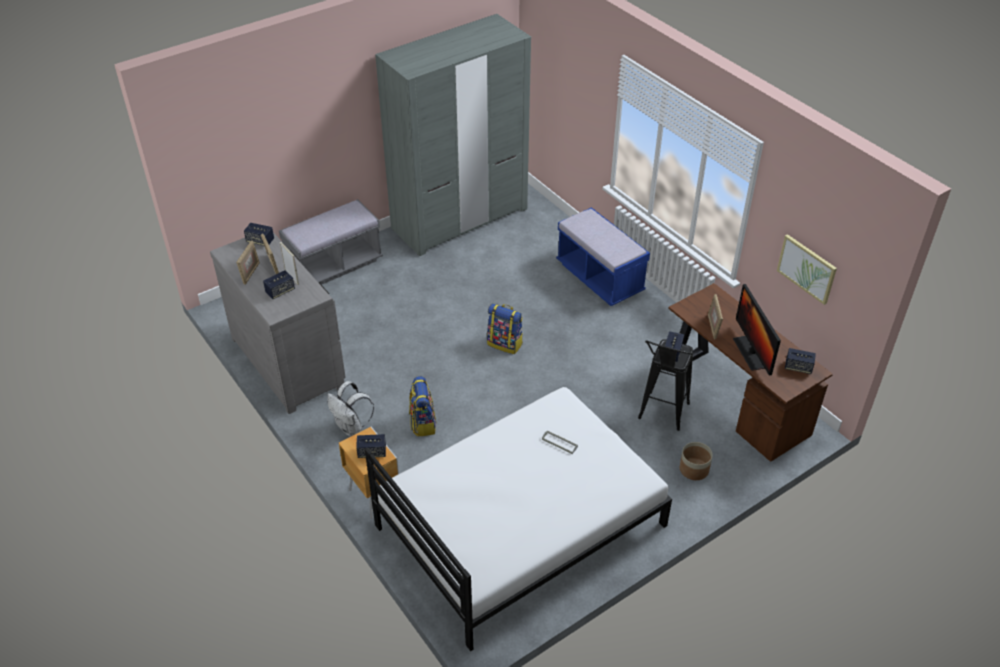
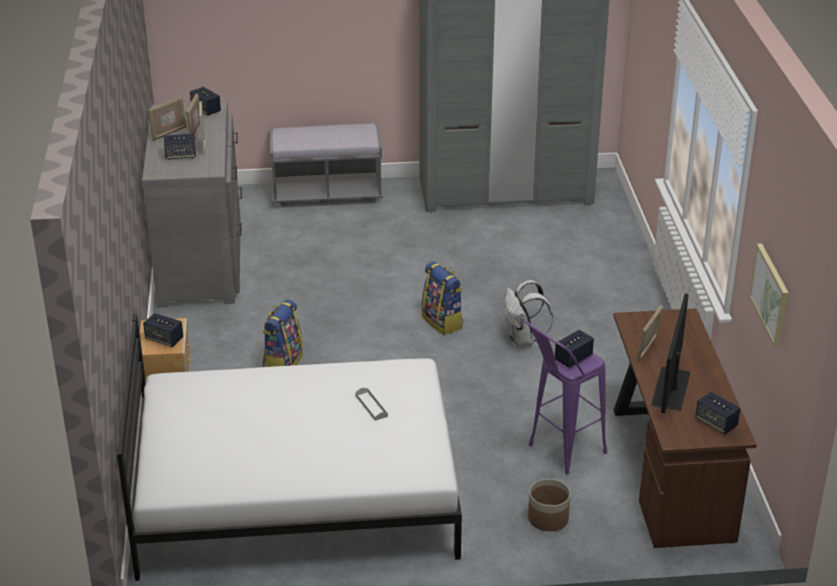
camera: 30 degrees right, 10 degrees down
(351, 427) = (207, 340): white backpack -> white backpack (522, 340)
(599, 278) = (617, 295): blue bench -> none
(661, 417) = (558, 454): black stool -> purple stool

